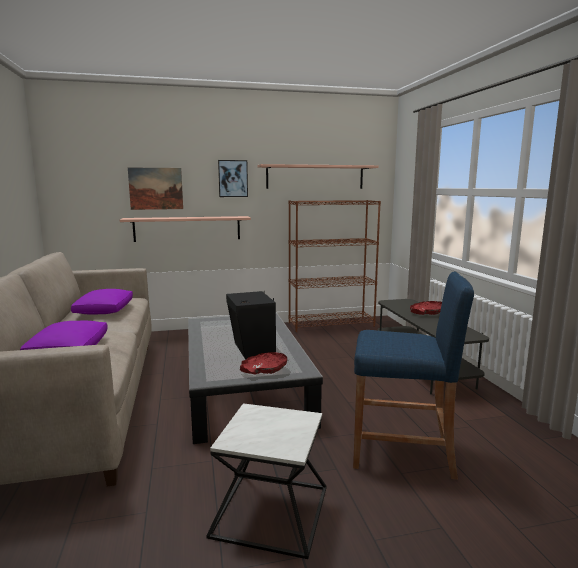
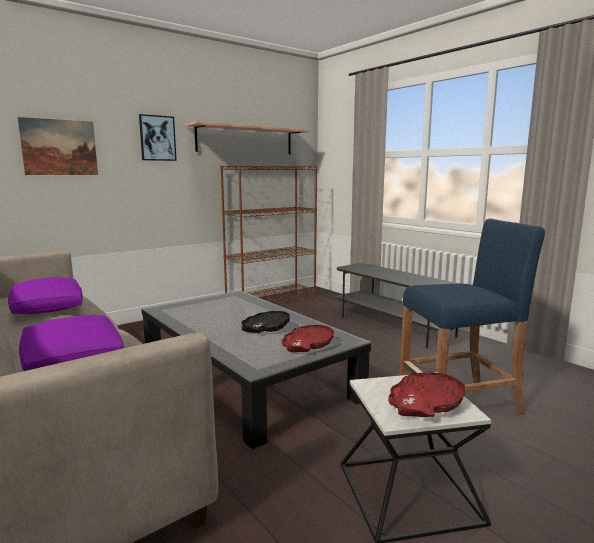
camera: 25 degrees left, 0 degrees up
(187, 228) = (104, 199): shelf -> none
(252, 350) = (266, 329): black speaker -> black bowl
(427, 313) = (394, 273): red bowl -> red bowl (425, 406)

